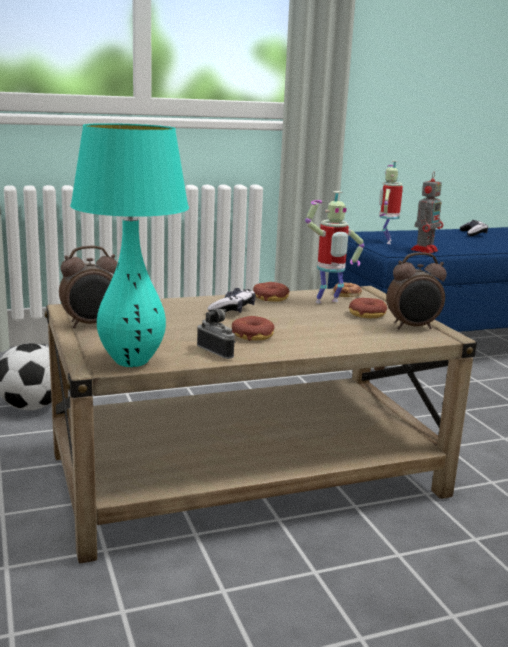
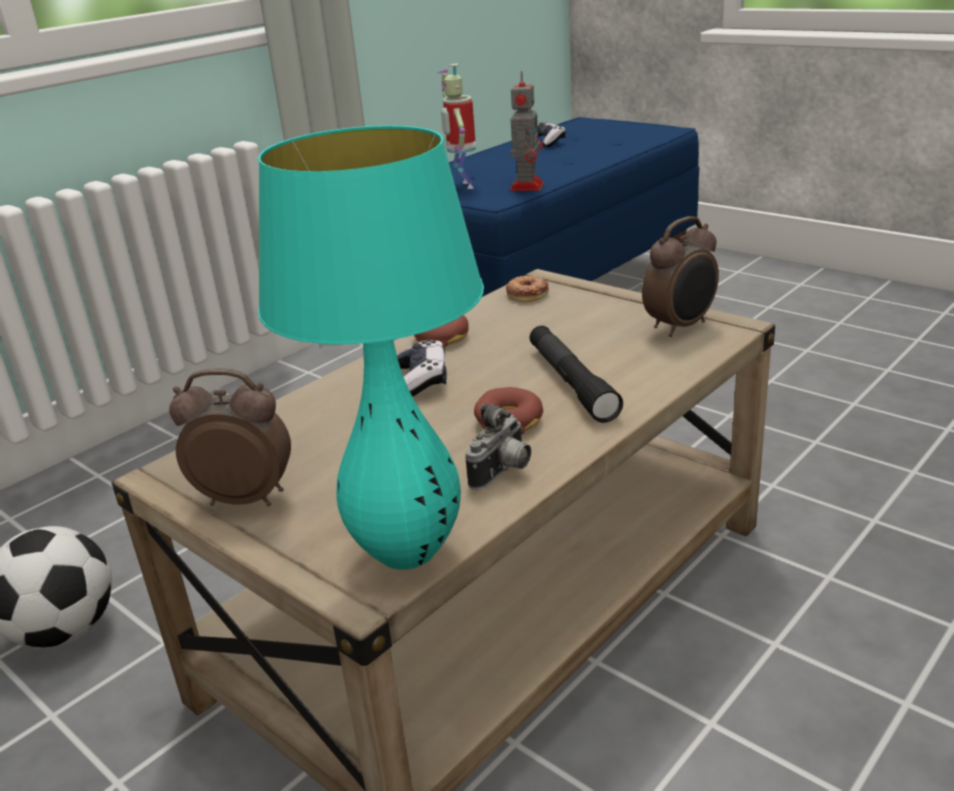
camera: 25 degrees left, 10 degrees up
(91, 325) = (246, 498): alarm clock -> alarm clock turned 120 degrees counterclockwise
(219, 351) = (503, 473): camera -> camera turned 105 degrees clockwise
(310, 331) = (571, 383): none -> black flashlight
(328, 303) = (525, 319): toy robot -> none
(367, 314) = (599, 323): donut -> none

